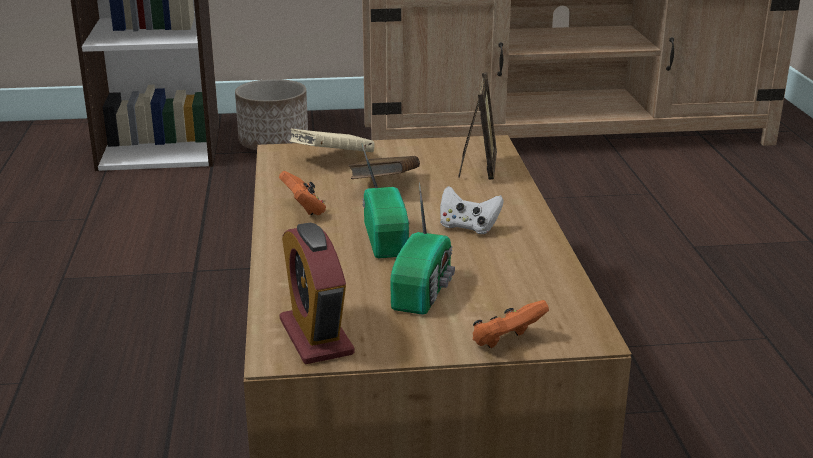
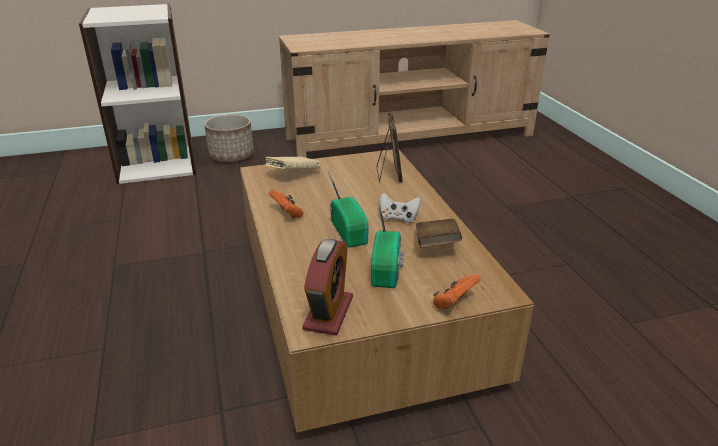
camera: 10 degrees left, 5 degrees up
(316, 337) = (328, 313): alarm clock -> alarm clock turned 135 degrees counterclockwise
(385, 186) = (334, 192): brown book -> brown book (436, 245)

